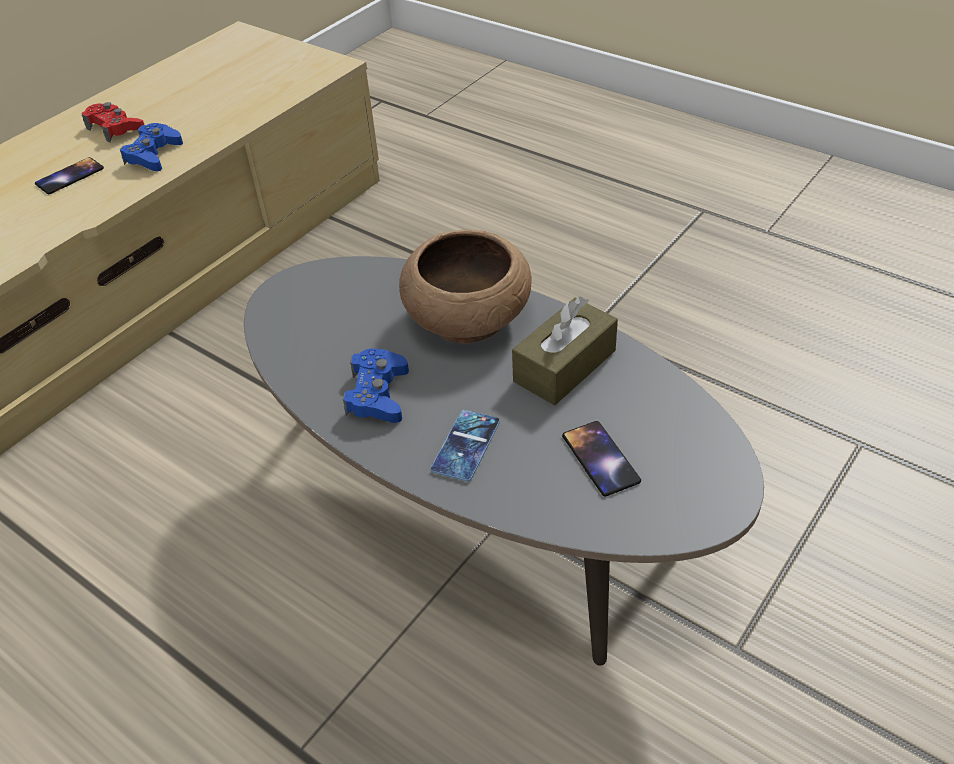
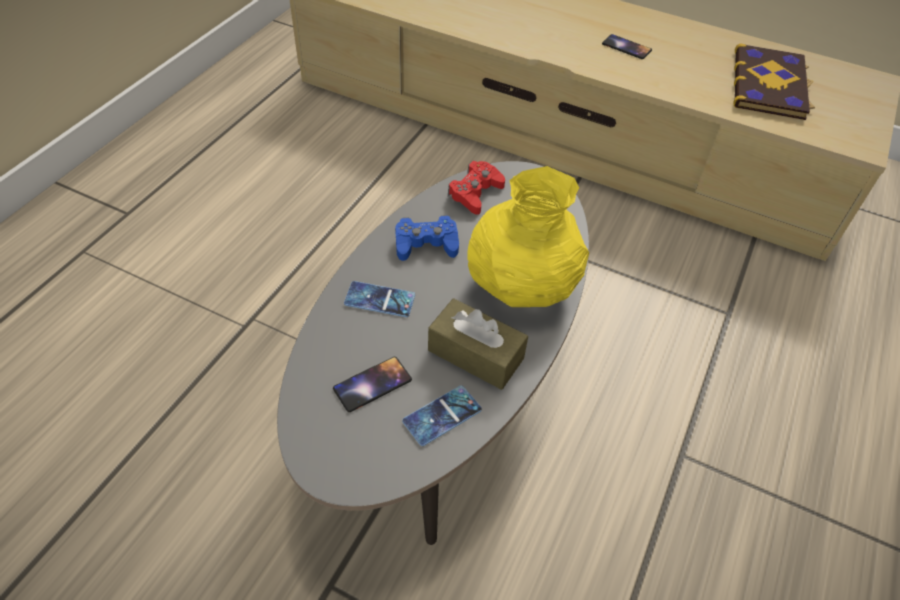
camera: 75 degrees right, 5 degrees up
(115, 128) = (696, 52): red game controller -> red game controller (475, 193)
(153, 155) = (670, 77): blue game controller -> none
(207, 94) = (770, 85): none -> book
(469, 319) = (520, 286): brown bowl -> yellow vase
(647, 400) = (442, 415): none -> phone

